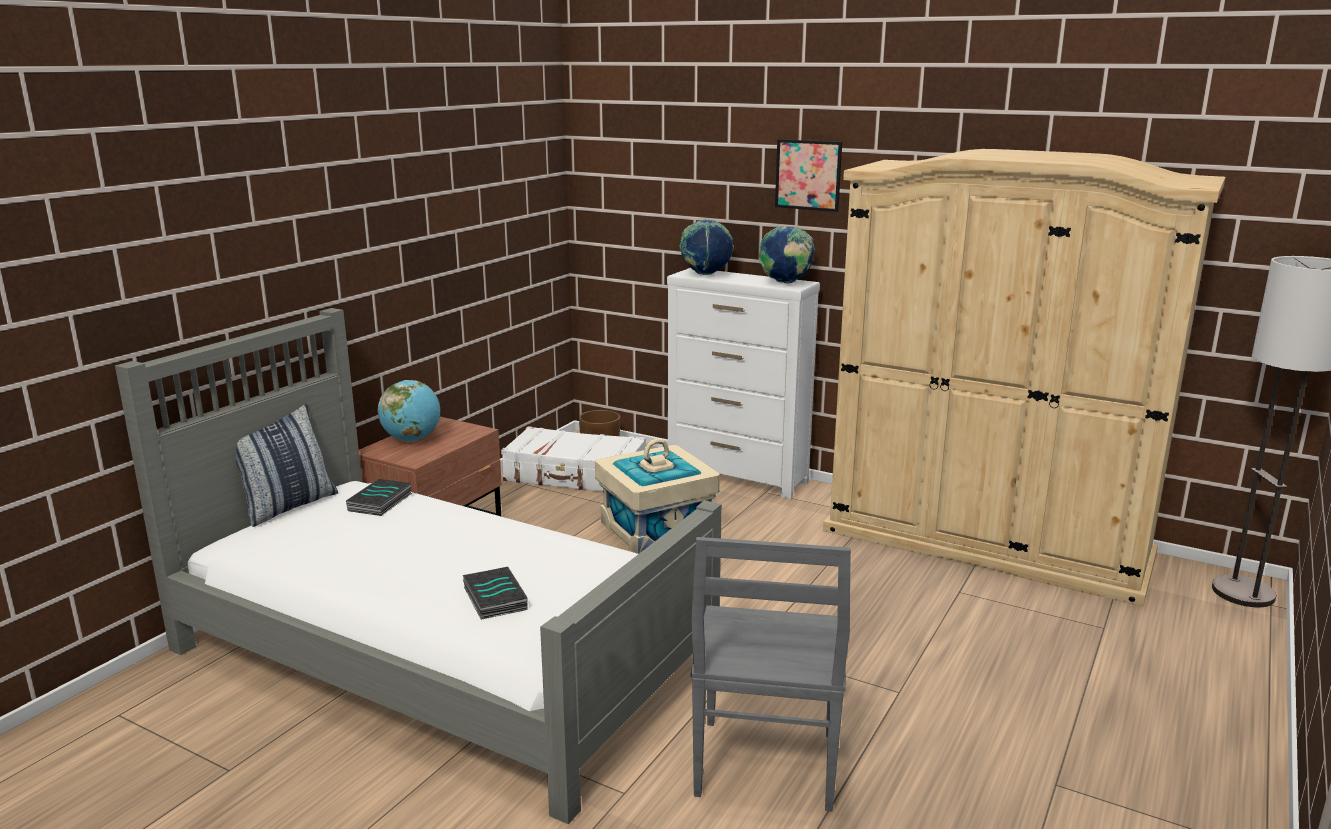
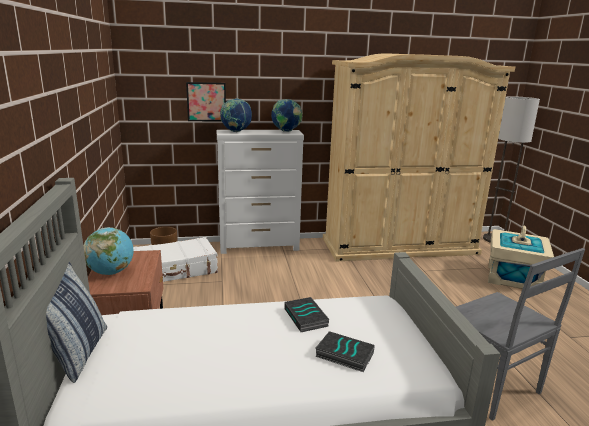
camera: 40 degrees left, 0 degrees up
(381, 502) = (156, 323): book -> book (307, 318)
(656, 529) = (261, 286): beige storage box -> beige storage box (513, 277)
(808, 175) = (288, 70): picture -> picture (206, 102)

